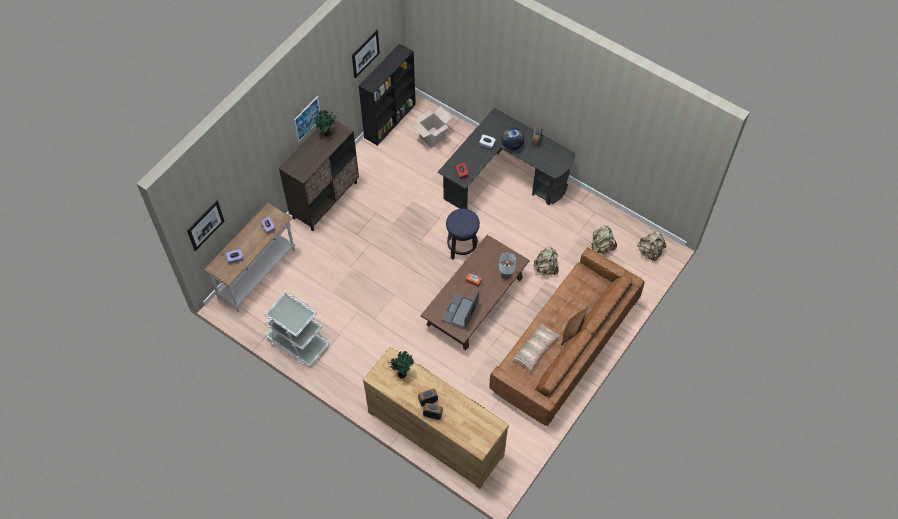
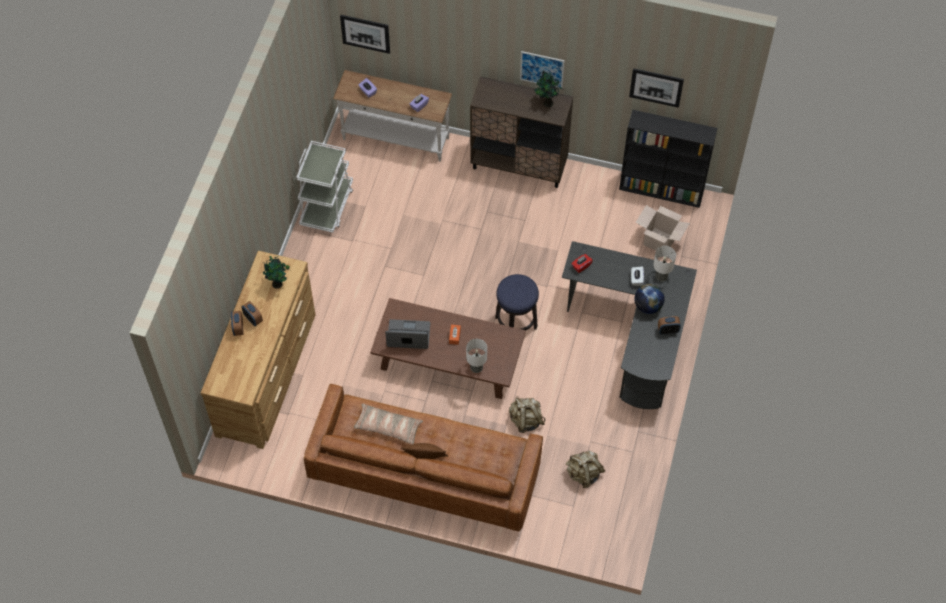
camera: 70 degrees right, 0 degrees up
(490, 129) = (661, 276): none -> table lamp
(650, 252) = (601, 532): beige backpack -> none

